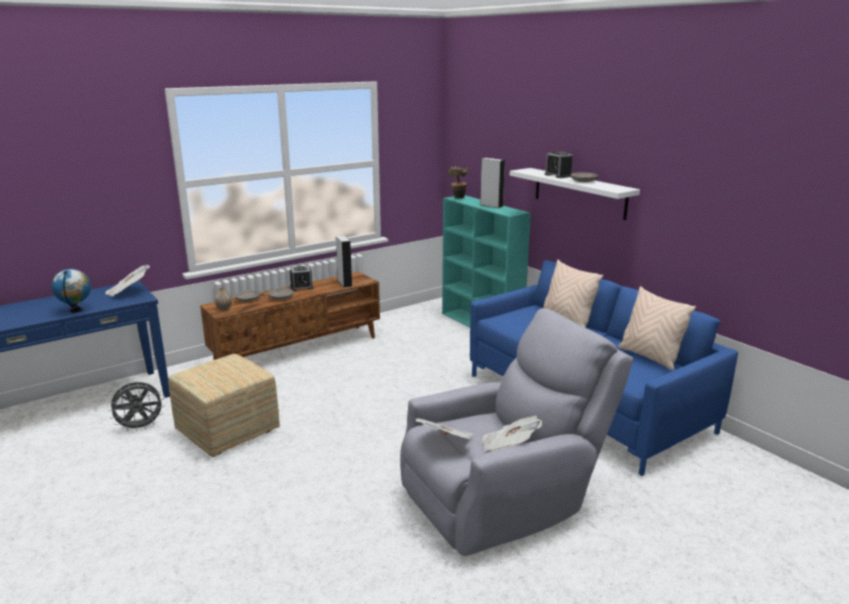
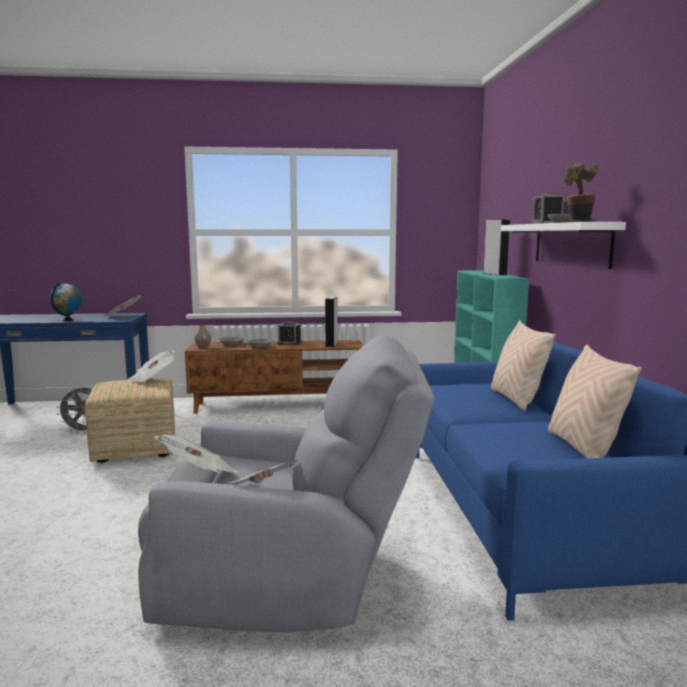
camera: 30 degrees right, 10 degrees down
(229, 359) = (152, 379): none -> newspaper
(458, 198) = (471, 271): potted plant -> potted plant (578, 222)

